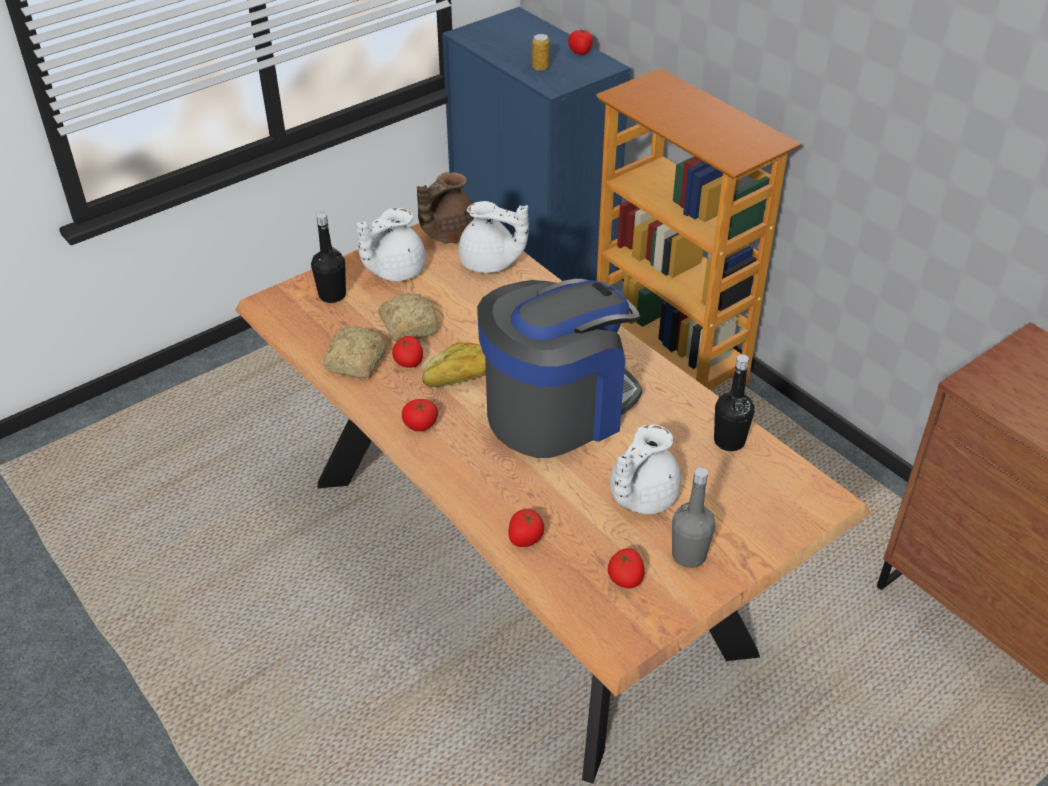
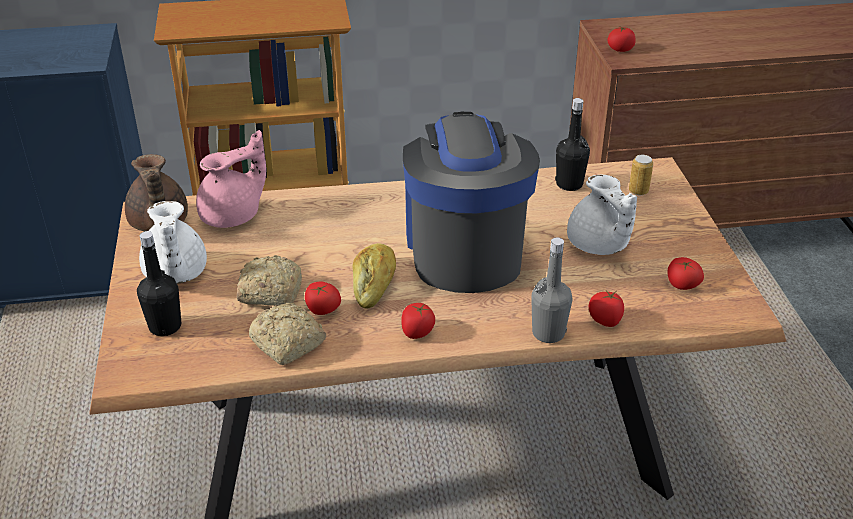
camera: 60 degrees left, 5 degrees down
(490, 264) = (233, 215): white teapot -> pink teapot
(540, 67) = (47, 58): can -> can (638, 191)
(580, 51) = (54, 33): tomato -> tomato (620, 49)
(688, 555) = (675, 247): grey bottle -> grey bottle (548, 333)

